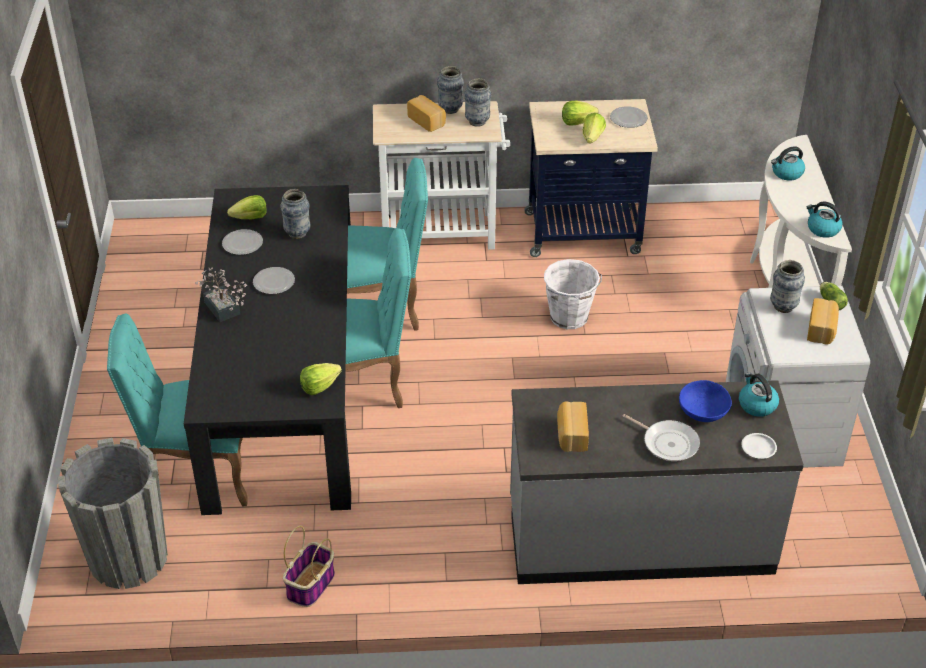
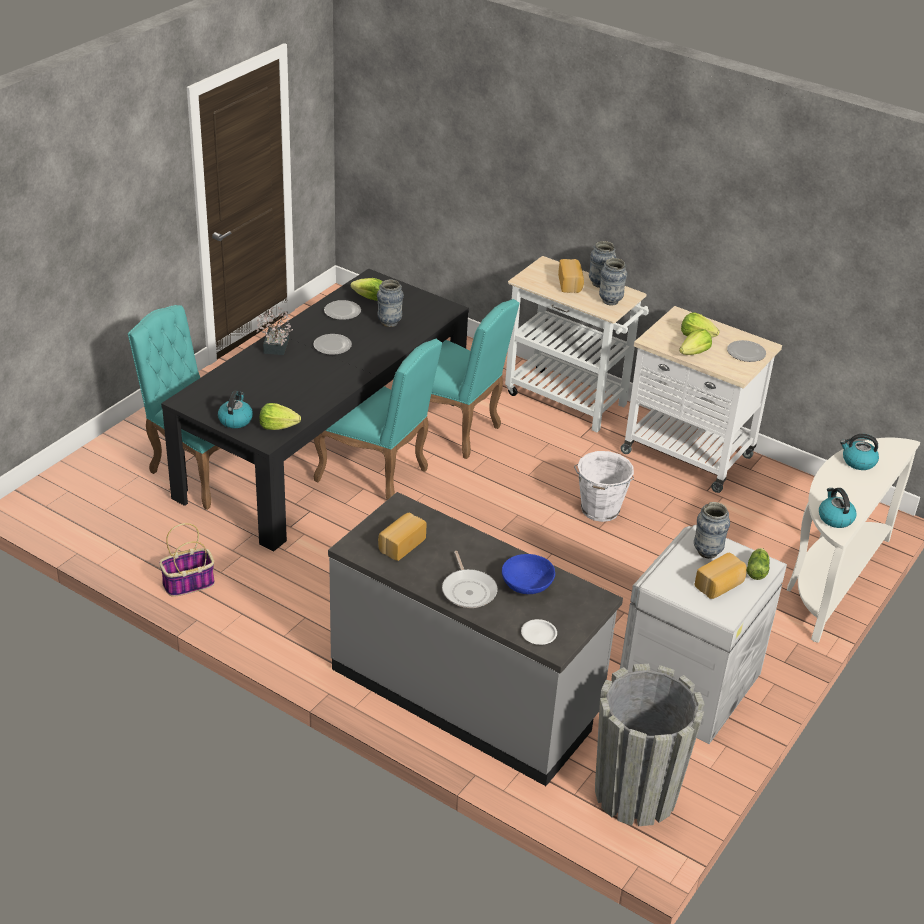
camera: 35 degrees right, 5 degrees down
(128, 558) = (96, 499): grey planter -> grey planter (635, 793)
(583, 233) = (688, 455): blue cart -> white cart
(756, 405) = (579, 604): kettle -> kettle (235, 420)

